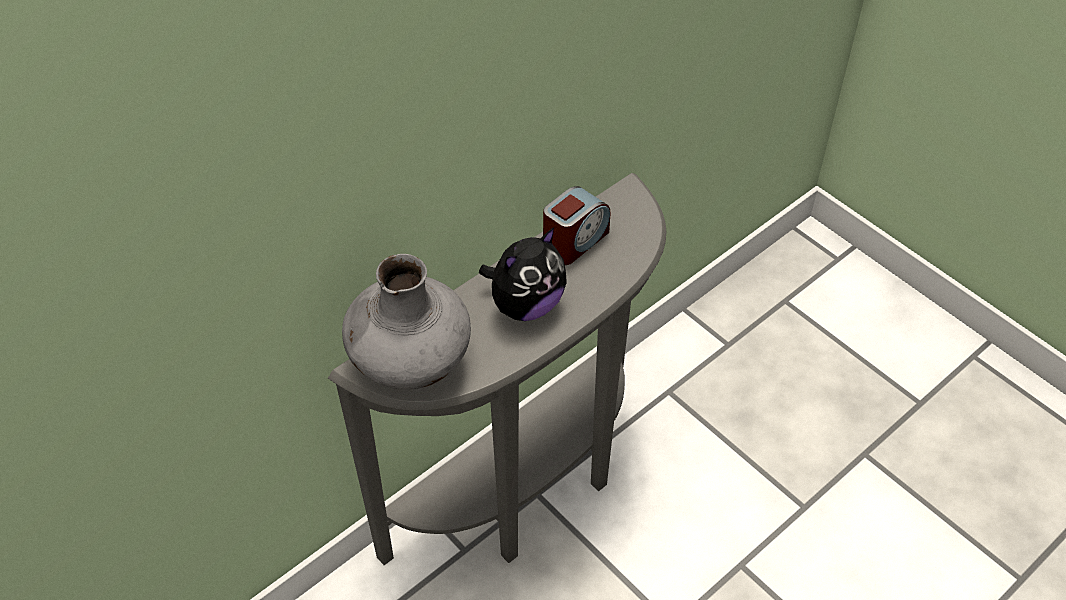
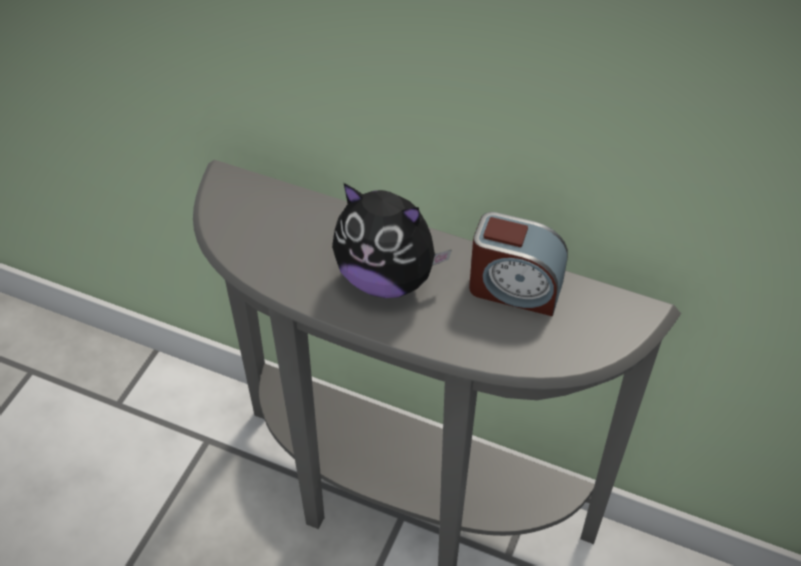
camera: 65 degrees right, 0 degrees up
(410, 362) = (252, 212): grey vase -> none

